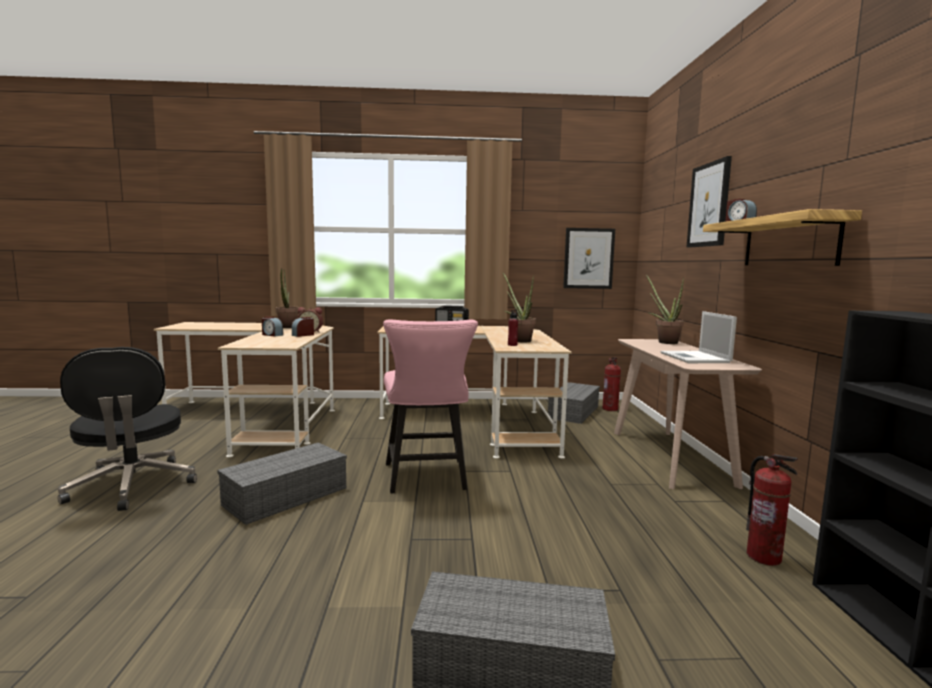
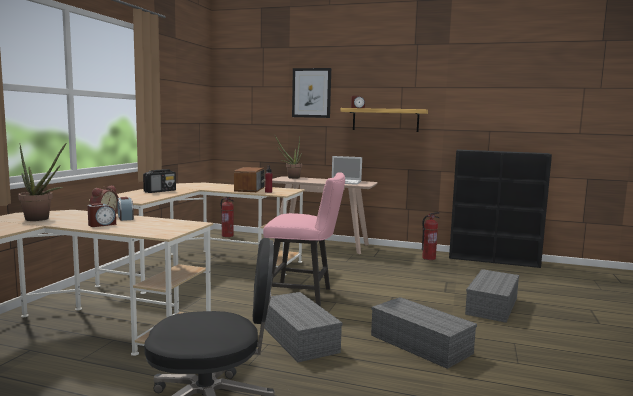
camera: 70 degrees left, 0 degrees up
(519, 340) = (250, 189): potted plant -> radio
(573, 412) = (220, 243): grey storage box -> grey storage box (418, 344)
(588, 258) = (193, 121): picture -> none

